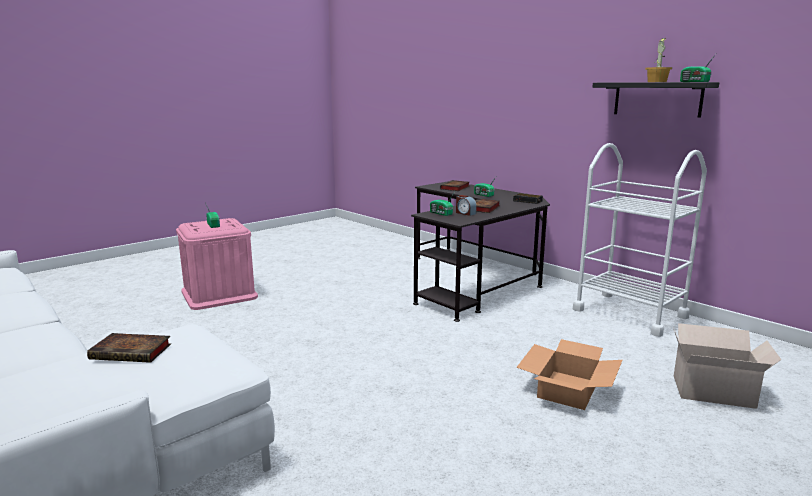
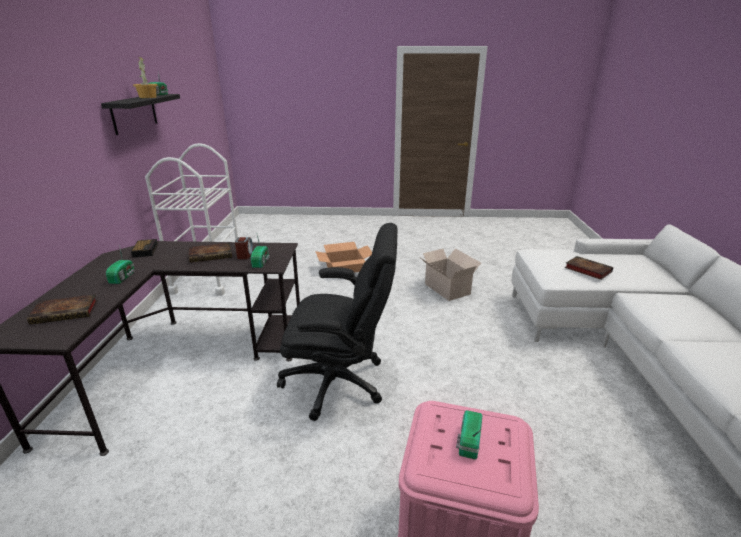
camera: 135 degrees left, 10 degrees up
(355, 308) = (341, 383): none -> black office chair
(715, 392) = (299, 245): cardboard box -> cardboard box (446, 288)

